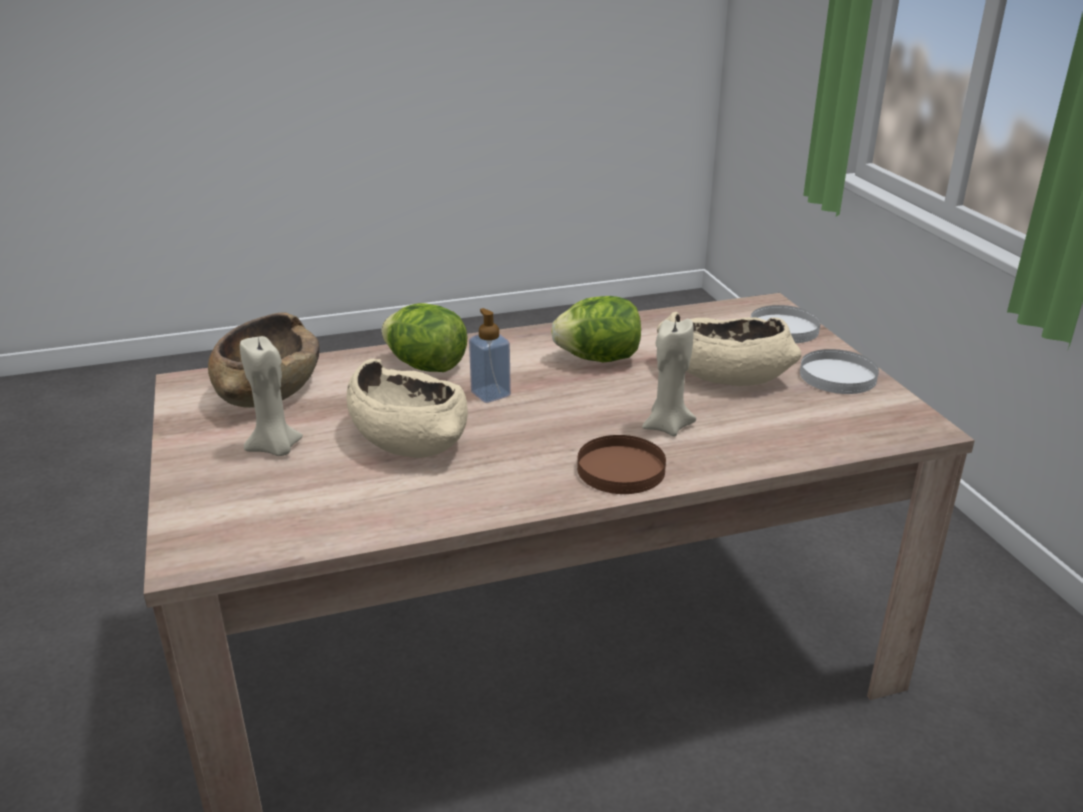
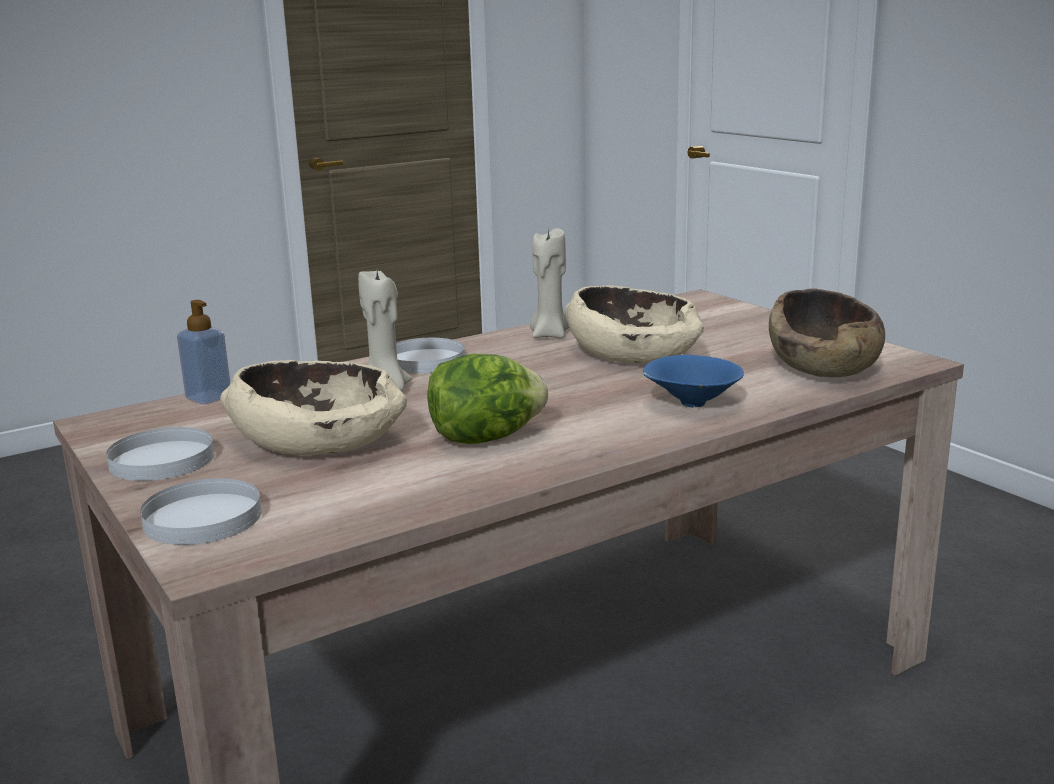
camera: 165 degrees right, 10 degrees down
(275, 449) = (734, 337): beige candle -> beige candle (549, 335)
(426, 366) = (690, 404): lettuce -> blue bowl
(490, 394) = (588, 391): soap dispenser -> soap dispenser (208, 397)
(621, 469) = (424, 361): brown plate -> white plate

